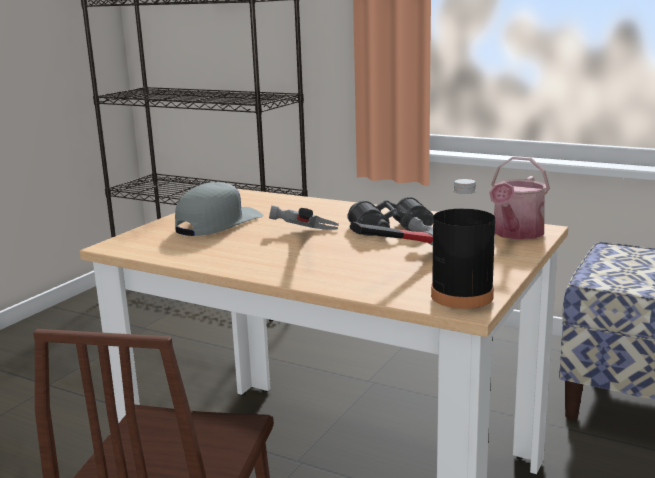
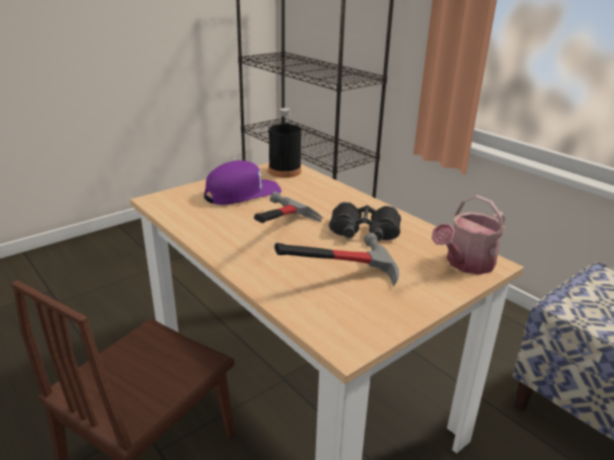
camera: 20 degrees right, 10 degrees up
(218, 223) = (242, 193): grey cap -> purple cap
(462, 296) = (354, 331): black bottle -> black bottle (284, 171)

